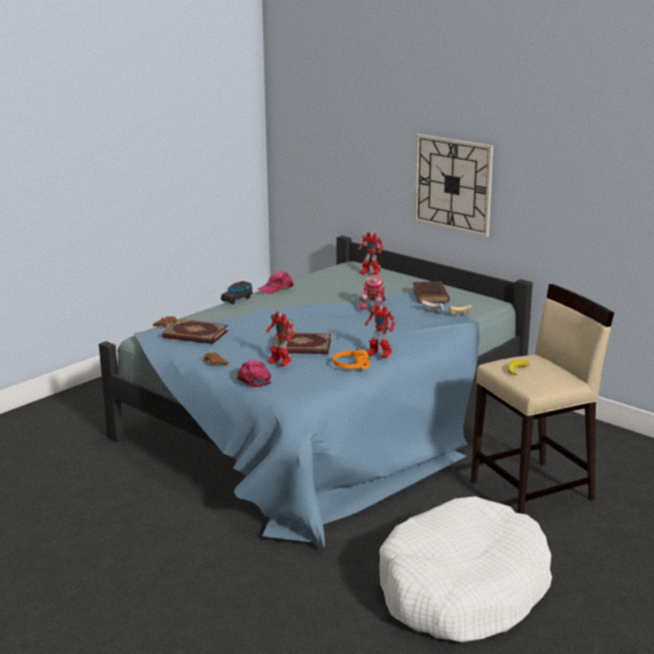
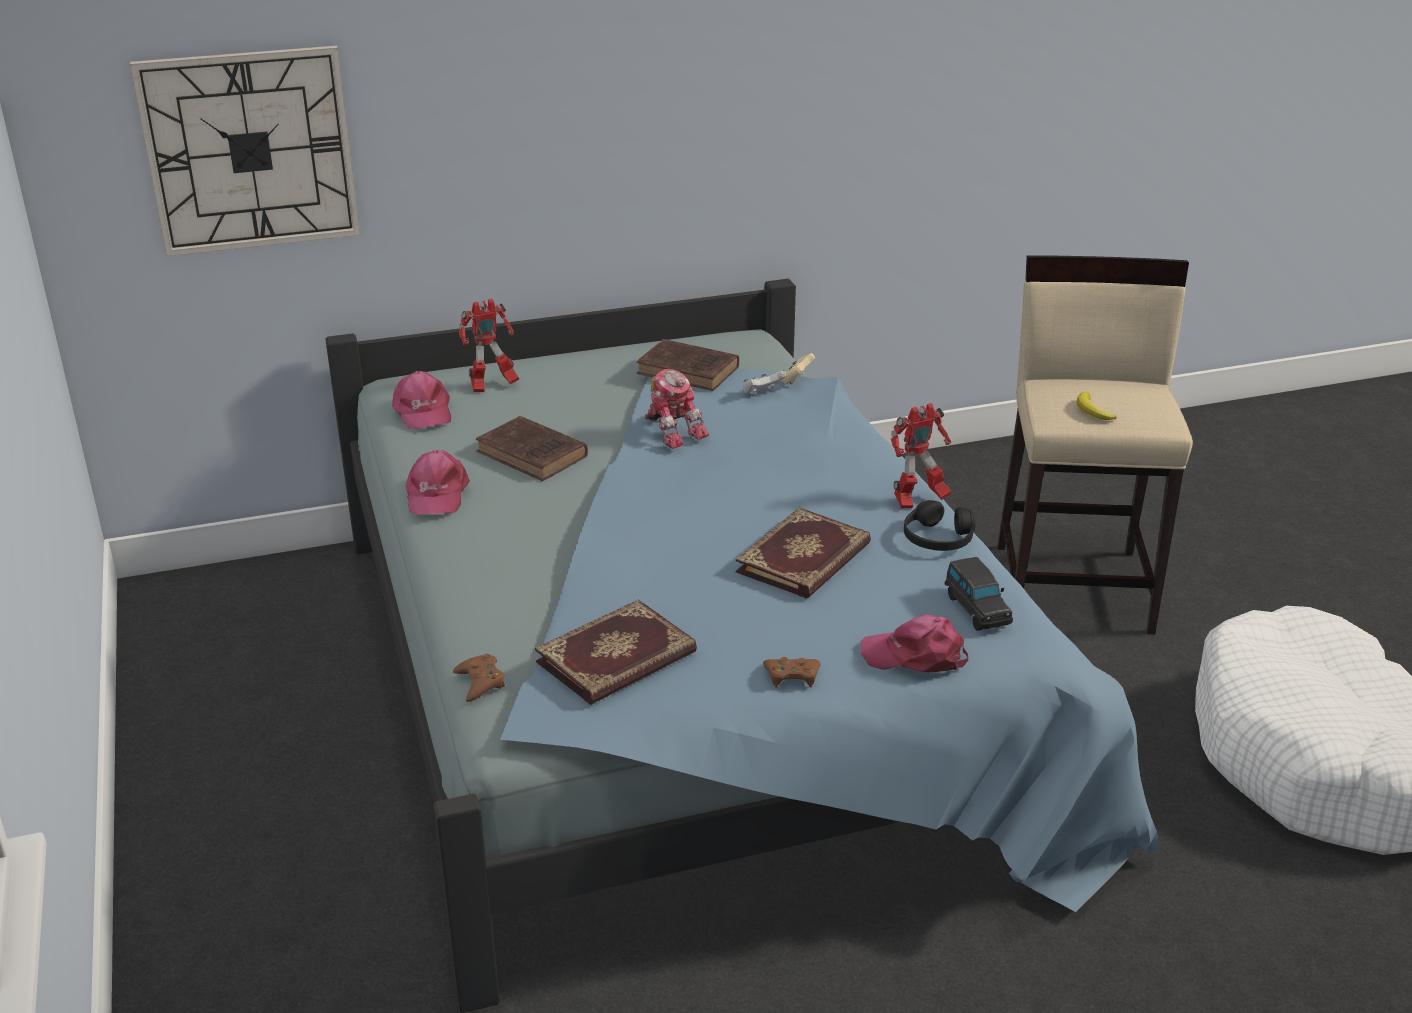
camera: 60 degrees left, 10 degrees up
(237, 299) = (439, 554): black toy car -> black toy car (976, 609)
(279, 364) = (869, 607): toy robot -> none
(325, 293) = (534, 455): none -> brown book
(333, 271) = (422, 411): none -> pink cap
(351, 365) = (938, 539): orange headphones -> black headphones
(453, 184) = (600, 150): wall clock -> wall clock (250, 151)

